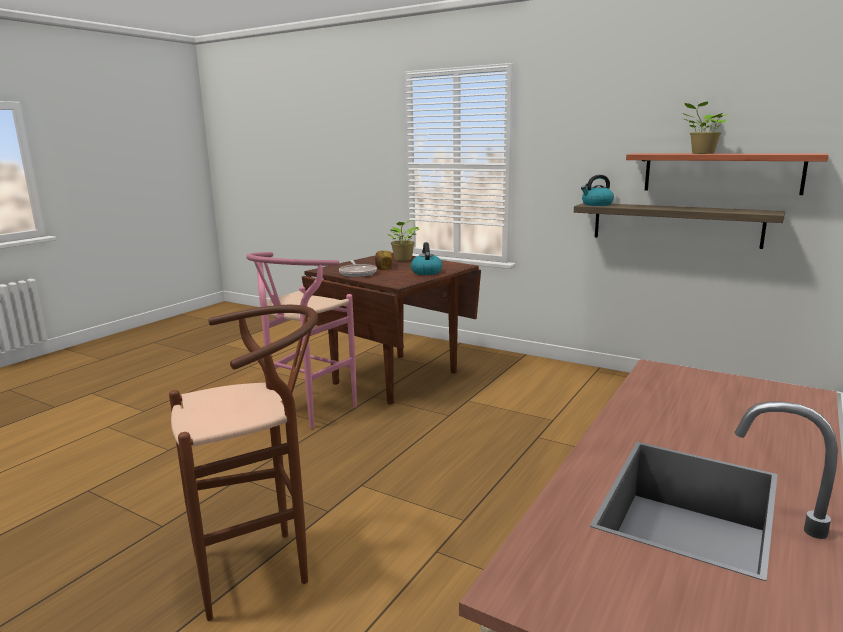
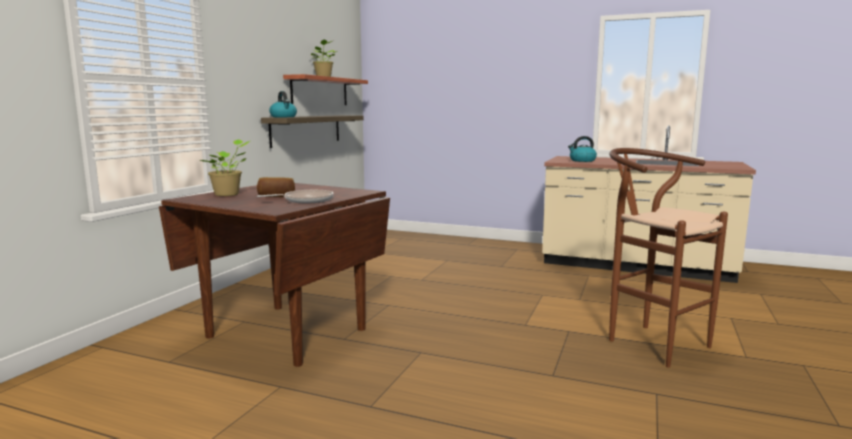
camera: 100 degrees left, 5 degrees down
(307, 413) = (395, 367): pink stool -> none
(426, 272) = (310, 188): kettle -> kettle (582, 160)

